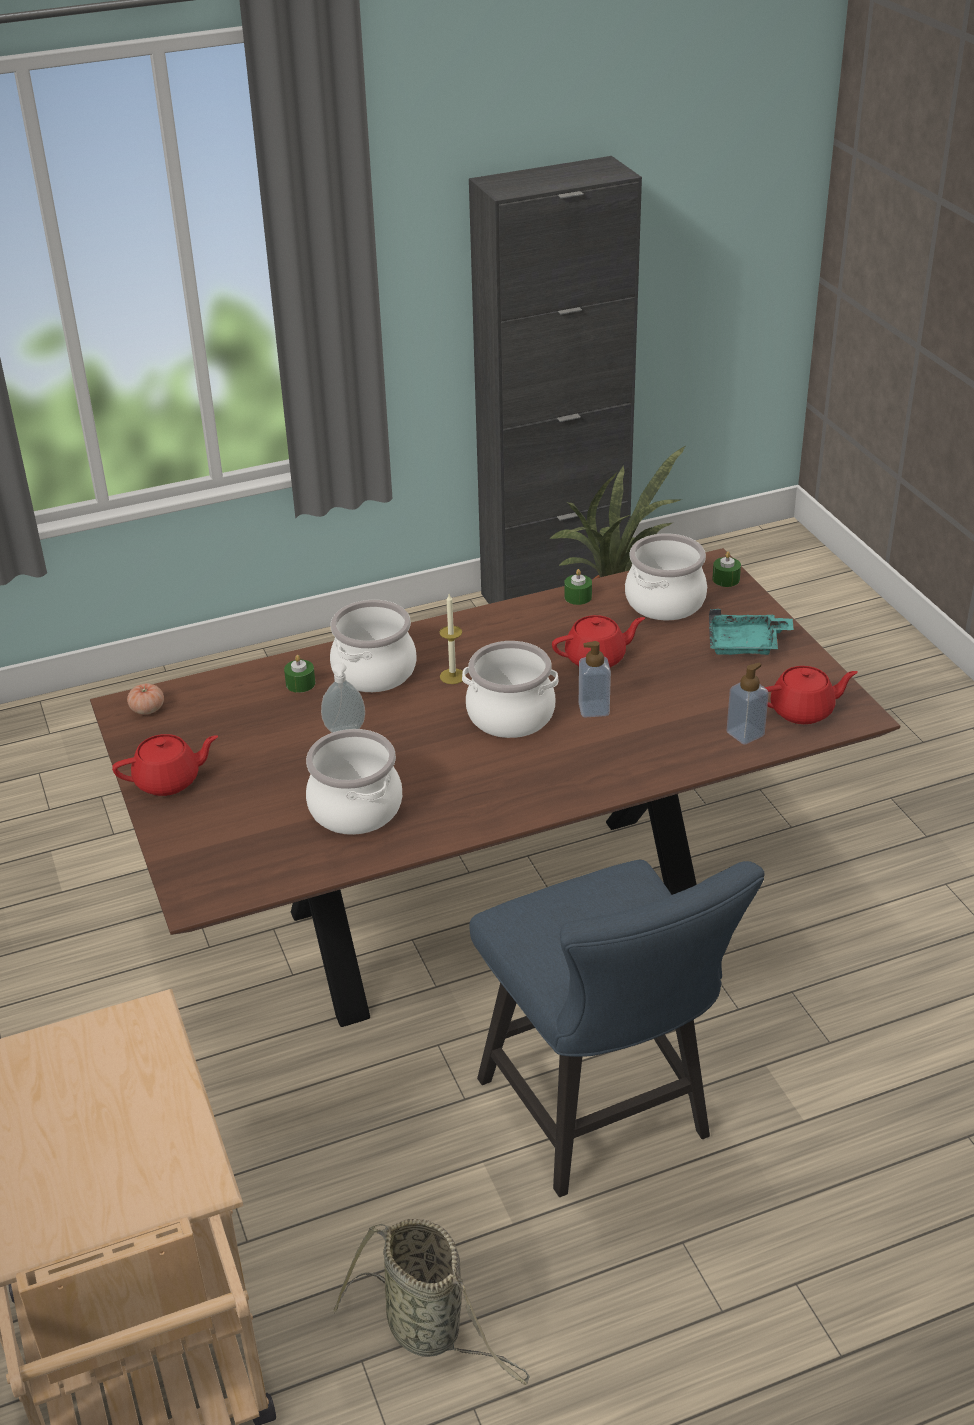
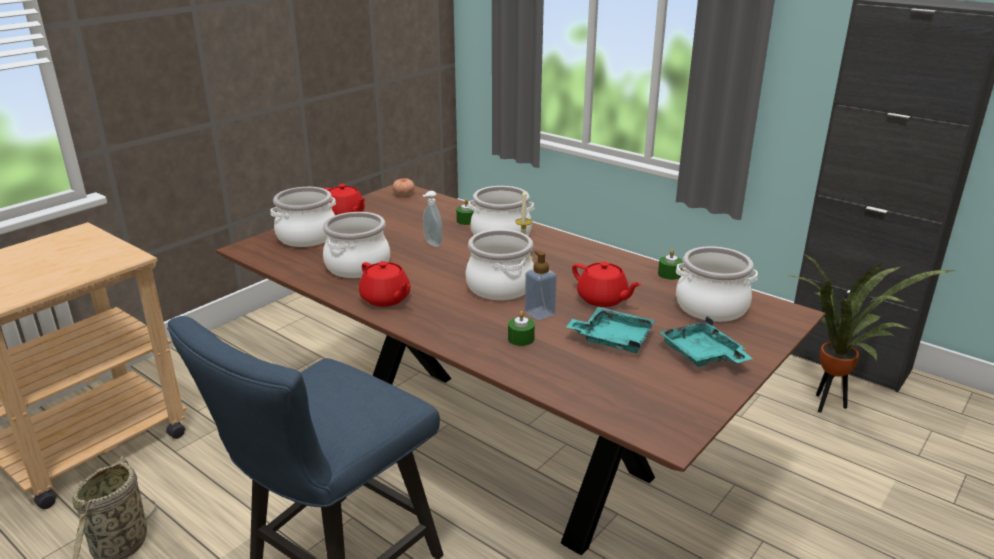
camera: 60 degrees right, 10 degrees down
(214, 833) = (307, 237): none -> cooking pot
(680, 683) = (613, 339): none -> turquoise tray
(726, 579) = (781, 324): green candle -> green candle (521, 339)
(745, 734) = (576, 384): soap dispenser -> none
(803, 711) = (641, 406): red teapot -> red teapot (386, 299)

